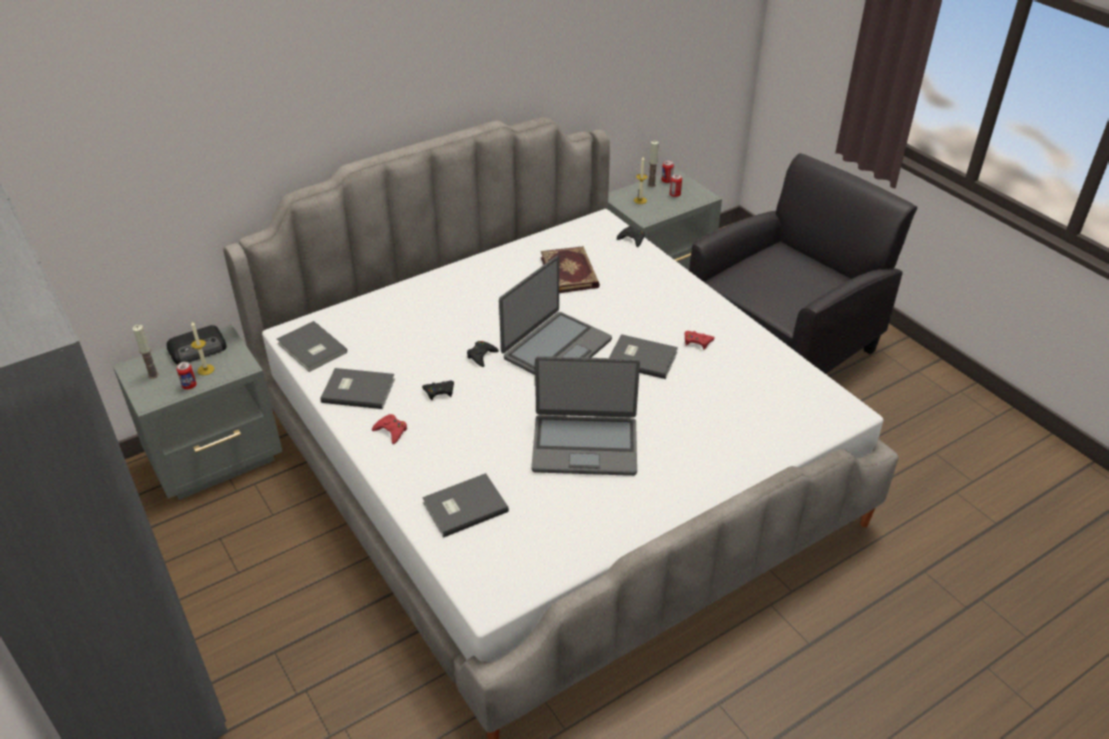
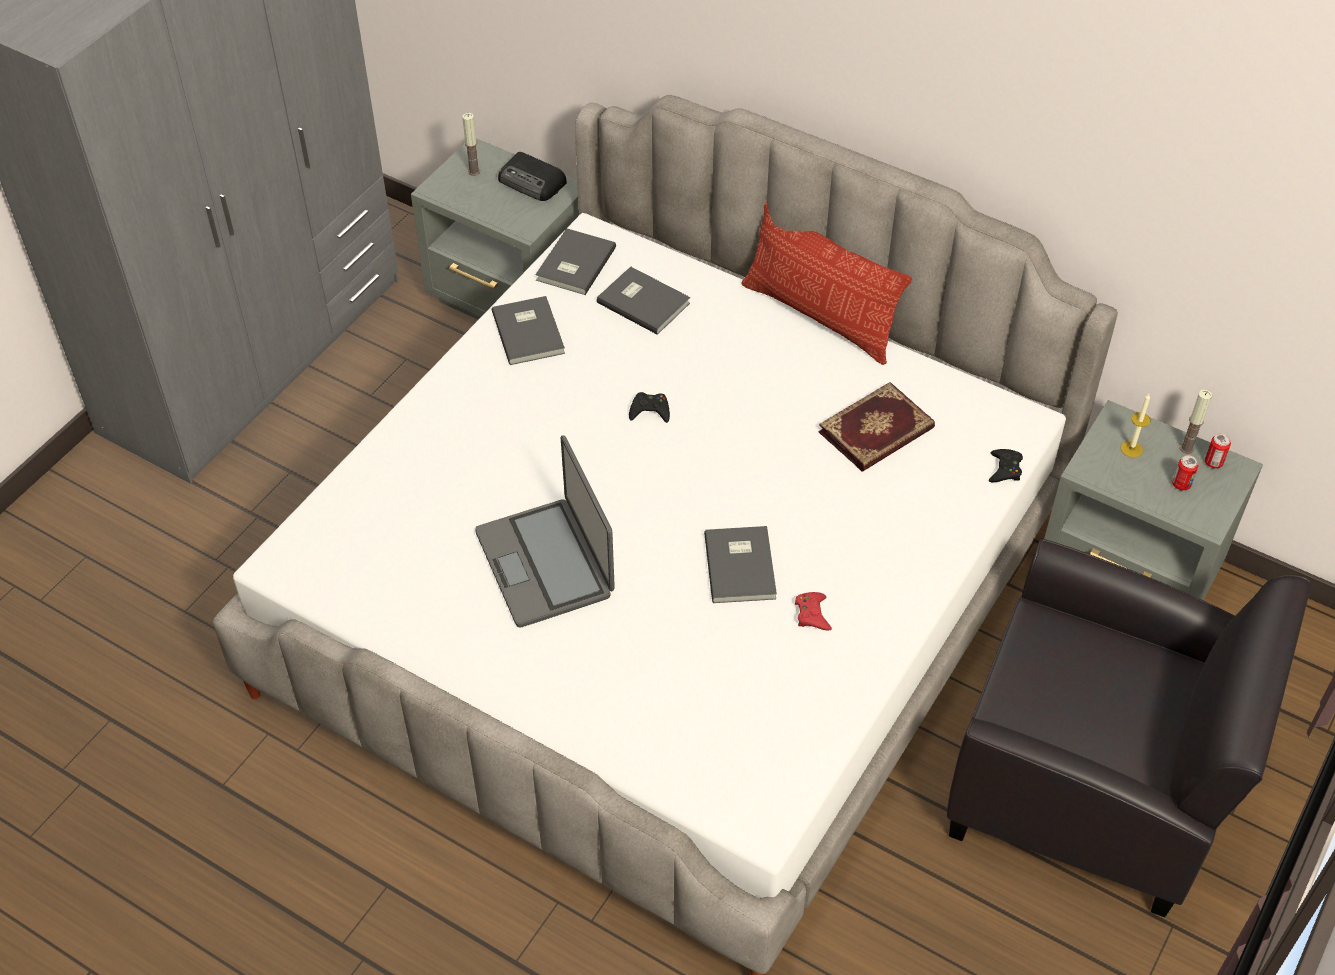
camera: 65 degrees right, 10 degrees up
(189, 386) = (473, 205): can -> none
(206, 369) = (504, 204): candle -> none
(391, 431) = (479, 387): red game controller -> none
(439, 392) = (564, 400): black game controller -> none
(459, 263) = (820, 316): none -> pillow
(463, 506) = (396, 493): grey book -> grey book (643, 301)
(556, 348) = (706, 474): laptop -> none

